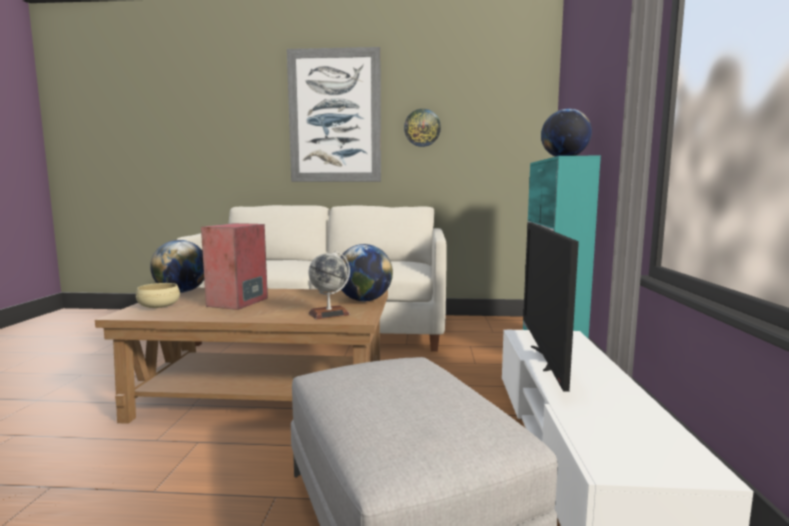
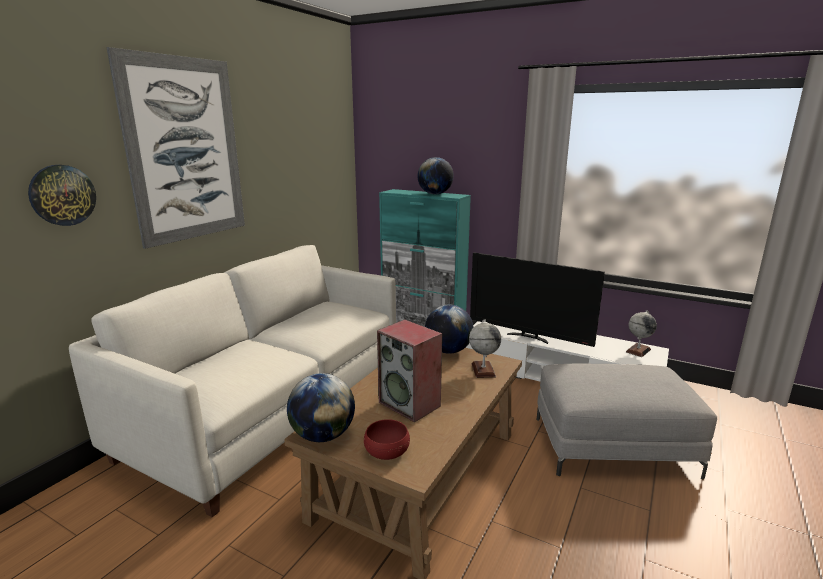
camera: 65 degrees left, 10 degrees up
(159, 305) = (387, 450): beige bowl -> red bowl
(422, 128) = (271, 159): wall clock -> wall clock (62, 195)
(657, 448) = (638, 350): none -> globe

